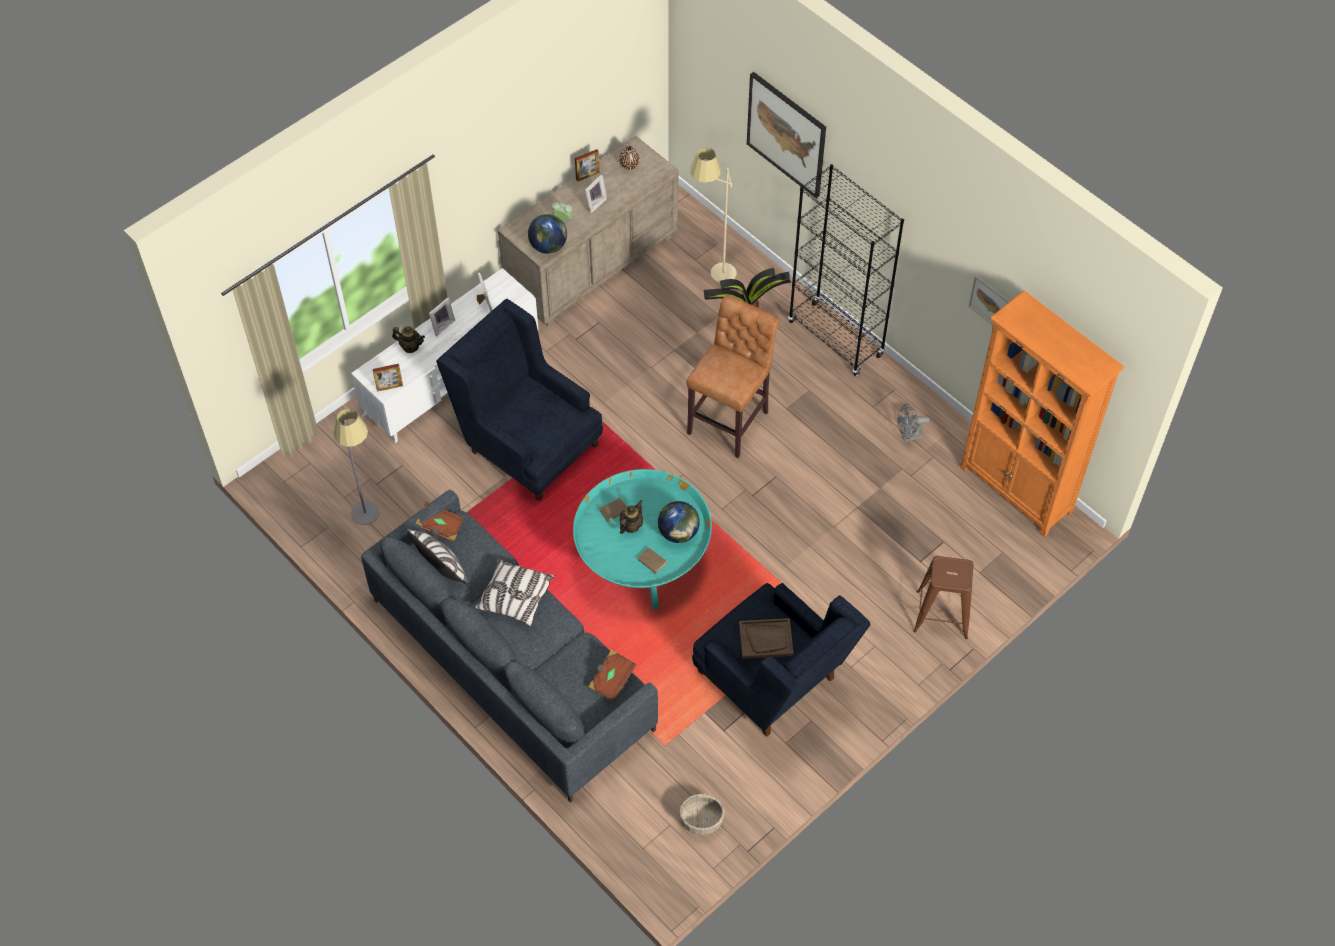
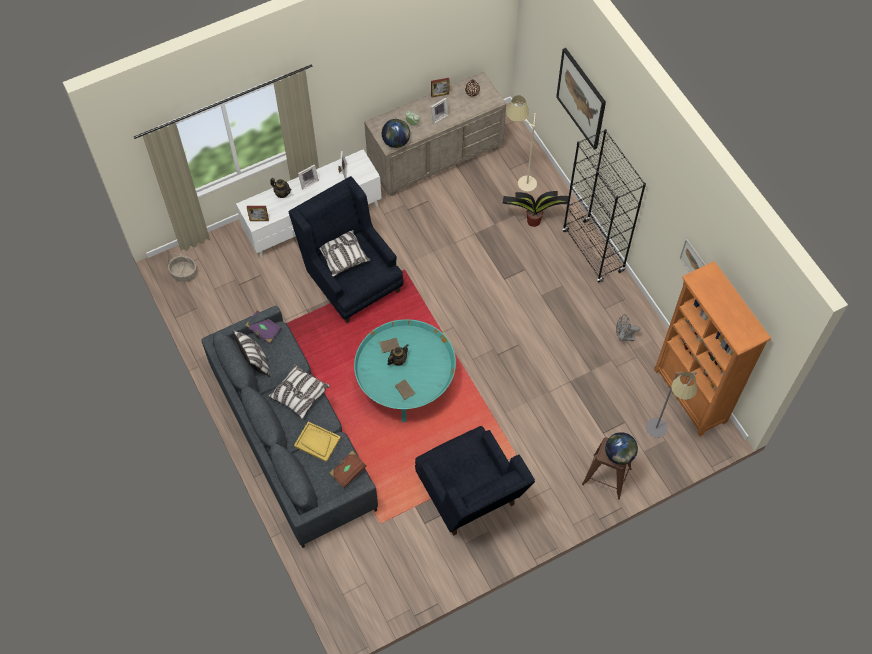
camera: 15 degrees right, 5 degrees up
(371, 522) = (227, 311): grey floor lamp -> grey floor lamp (660, 436)
(440, 527) = (263, 330): brown book -> purple book
(516, 411) = (342, 256): none -> pillow
(558, 652) = (317, 442): none -> yellow tray
(678, 533) = (430, 373): globe -> globe (619, 454)
(701, 820) = (388, 584): basket -> basket (184, 273)
(730, 420) = (499, 295): brown stool -> none
(766, 639) = (466, 468): brown tray -> none

